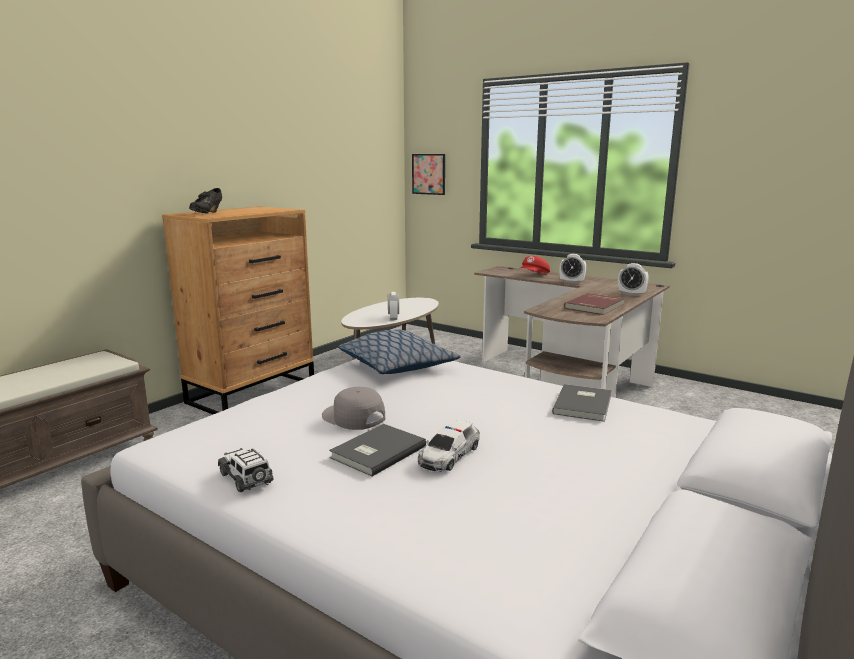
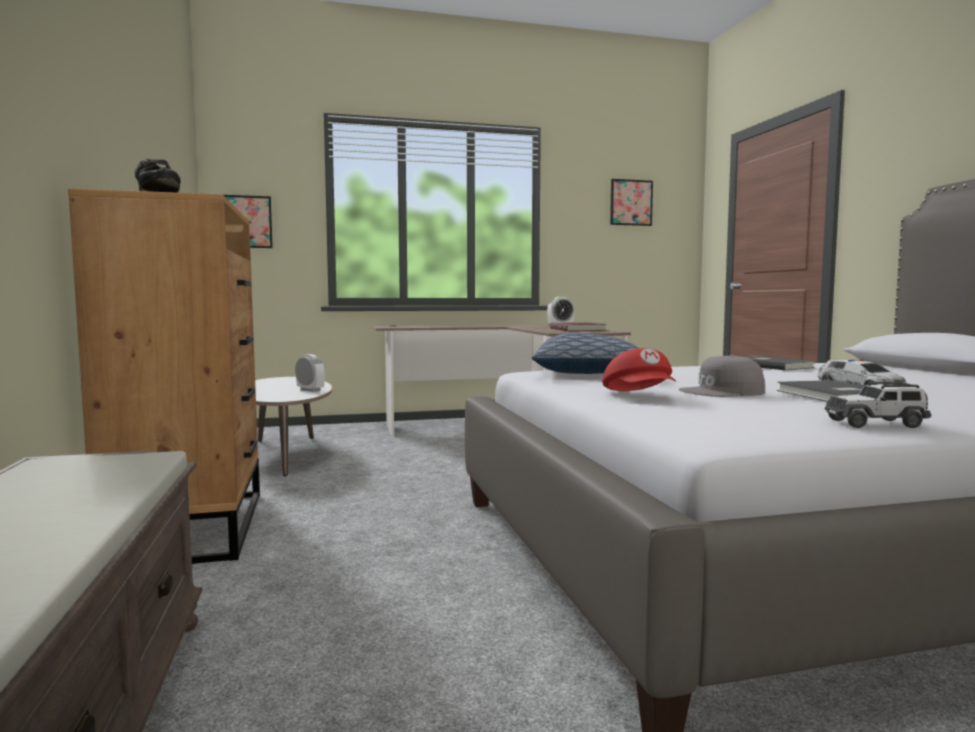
camera: 50 degrees left, 10 degrees down
(534, 275) = (437, 326): red cap -> red cap (640, 396)
(571, 282) = (488, 326): alarm clock -> none
(808, 144) = (631, 202): none -> picture

